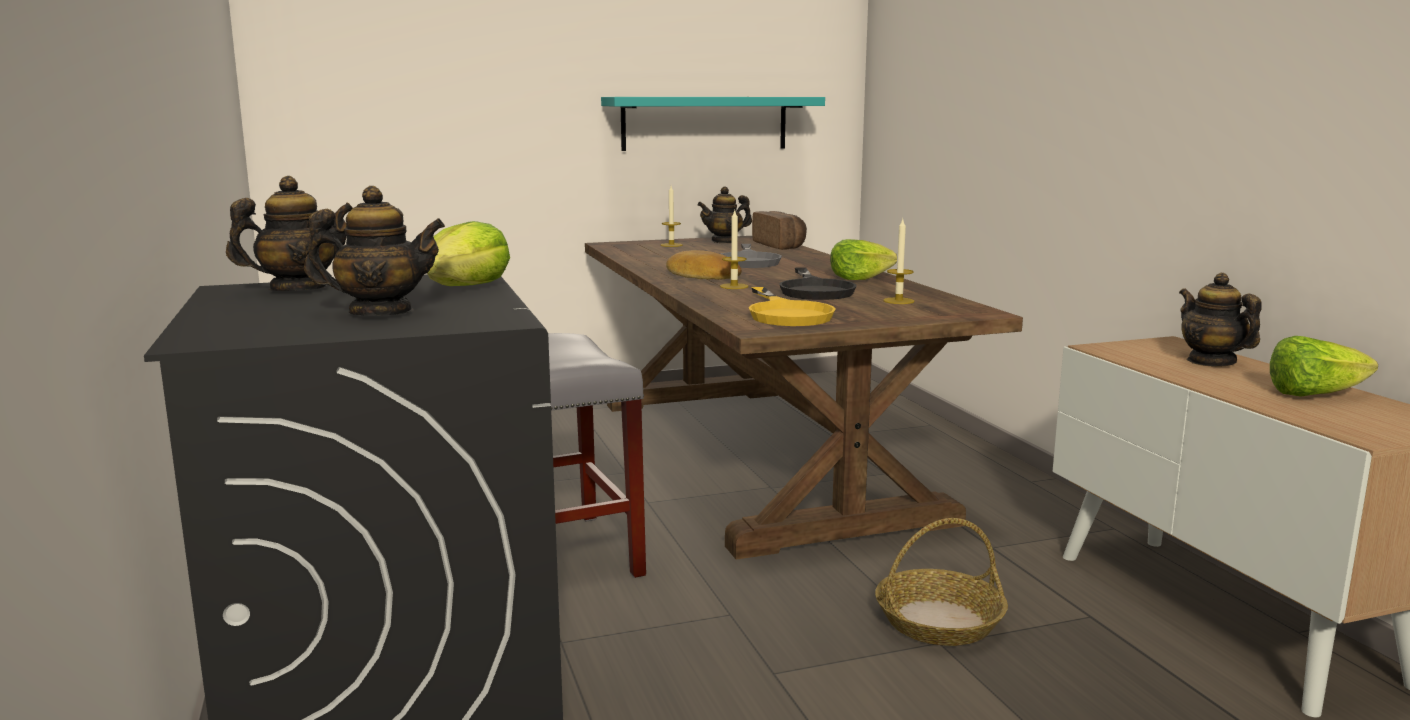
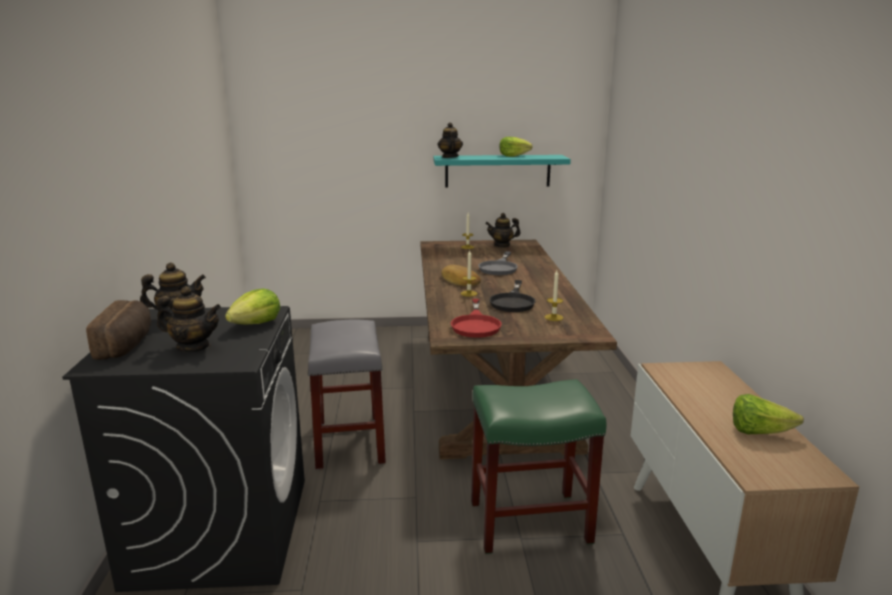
camera: 15 degrees right, 5 degrees up
(781, 245) = (532, 252): bread -> bread (127, 345)
(786, 314) = (476, 324): yellow frying pan -> red frying pan
(859, 278) = (550, 291): lettuce -> lettuce (513, 156)
(938, 622) = (528, 522): basket -> green stool
(1211, 362) = (720, 390): teapot -> teapot (449, 157)

